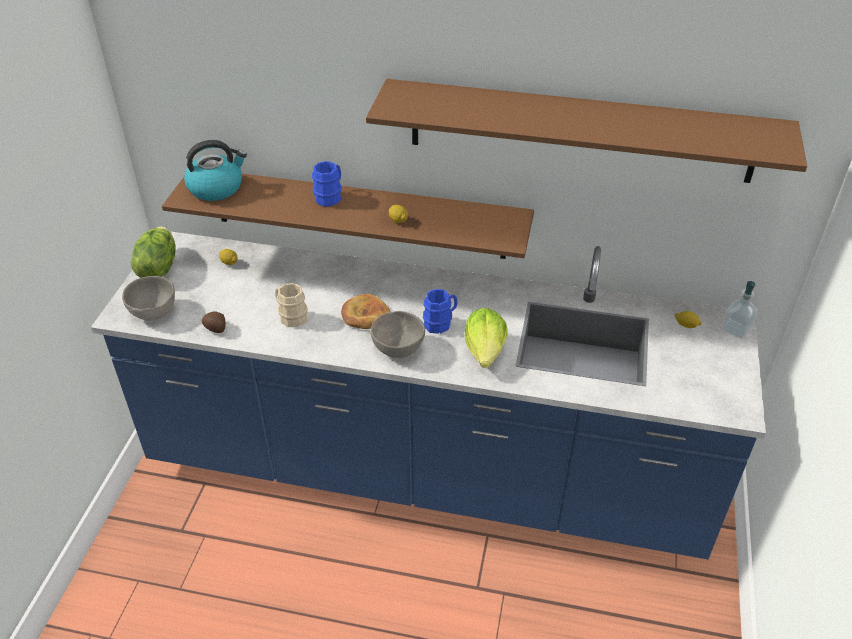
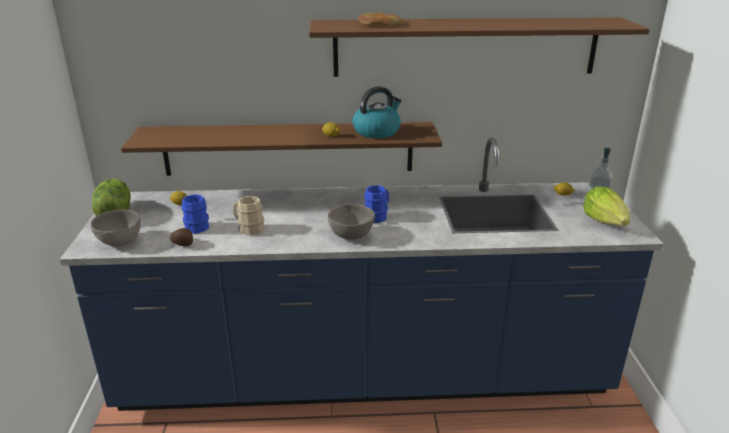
camera: 15 degrees left, 15 degrees down
(216, 188) = (167, 134): kettle -> kettle (377, 131)
(330, 196) = (268, 130): blue mug -> blue mug (199, 226)
(365, 315) = (312, 219): bread -> bread (379, 24)
(485, 351) = (423, 227): lettuce -> lettuce (605, 221)

